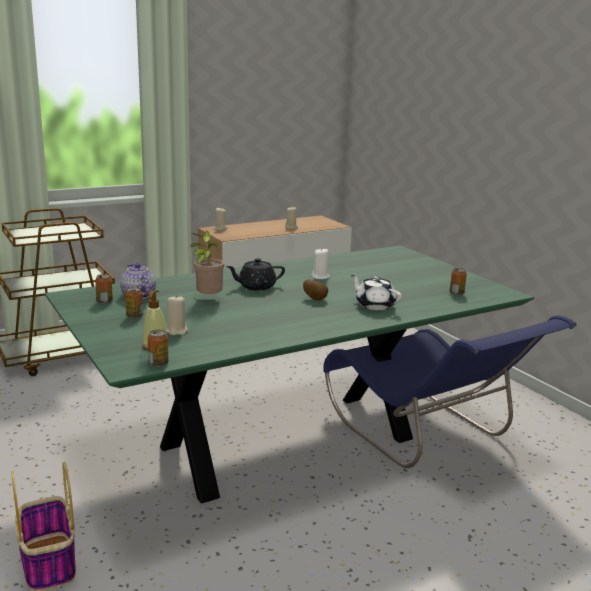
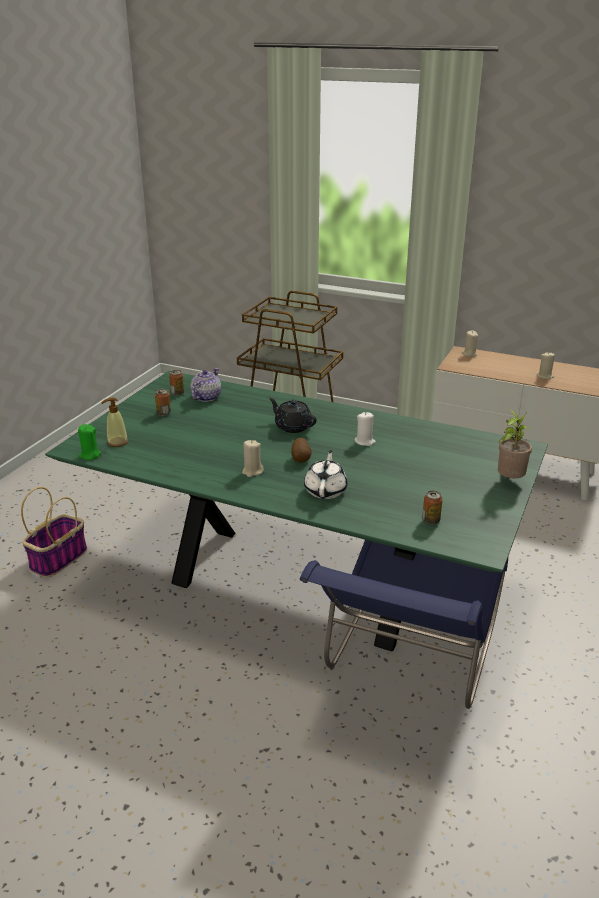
camera: 55 degrees right, 10 degrees up
(158, 364) = (89, 455): can -> green candle
(177, 331) = (155, 437): beige candle -> beige candle (252, 471)
(207, 299) = (234, 421): potted plant -> potted plant (509, 480)

